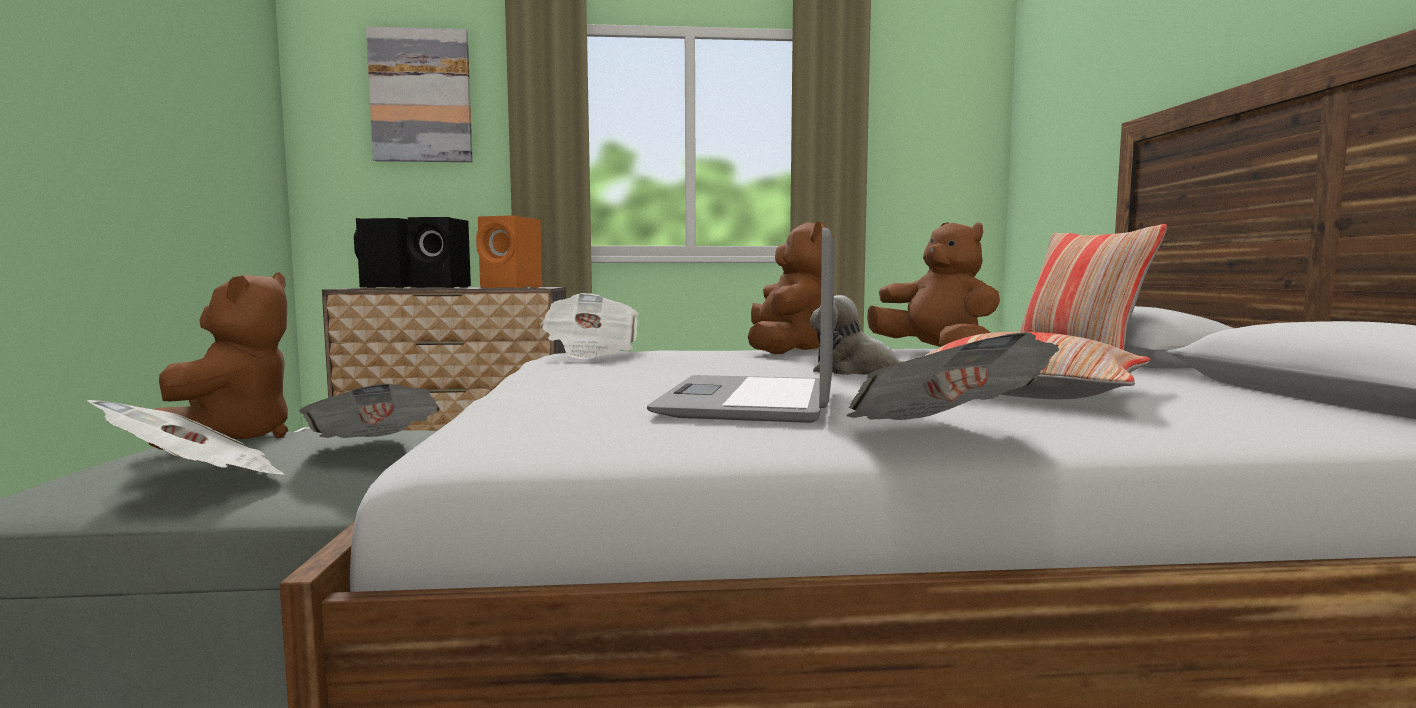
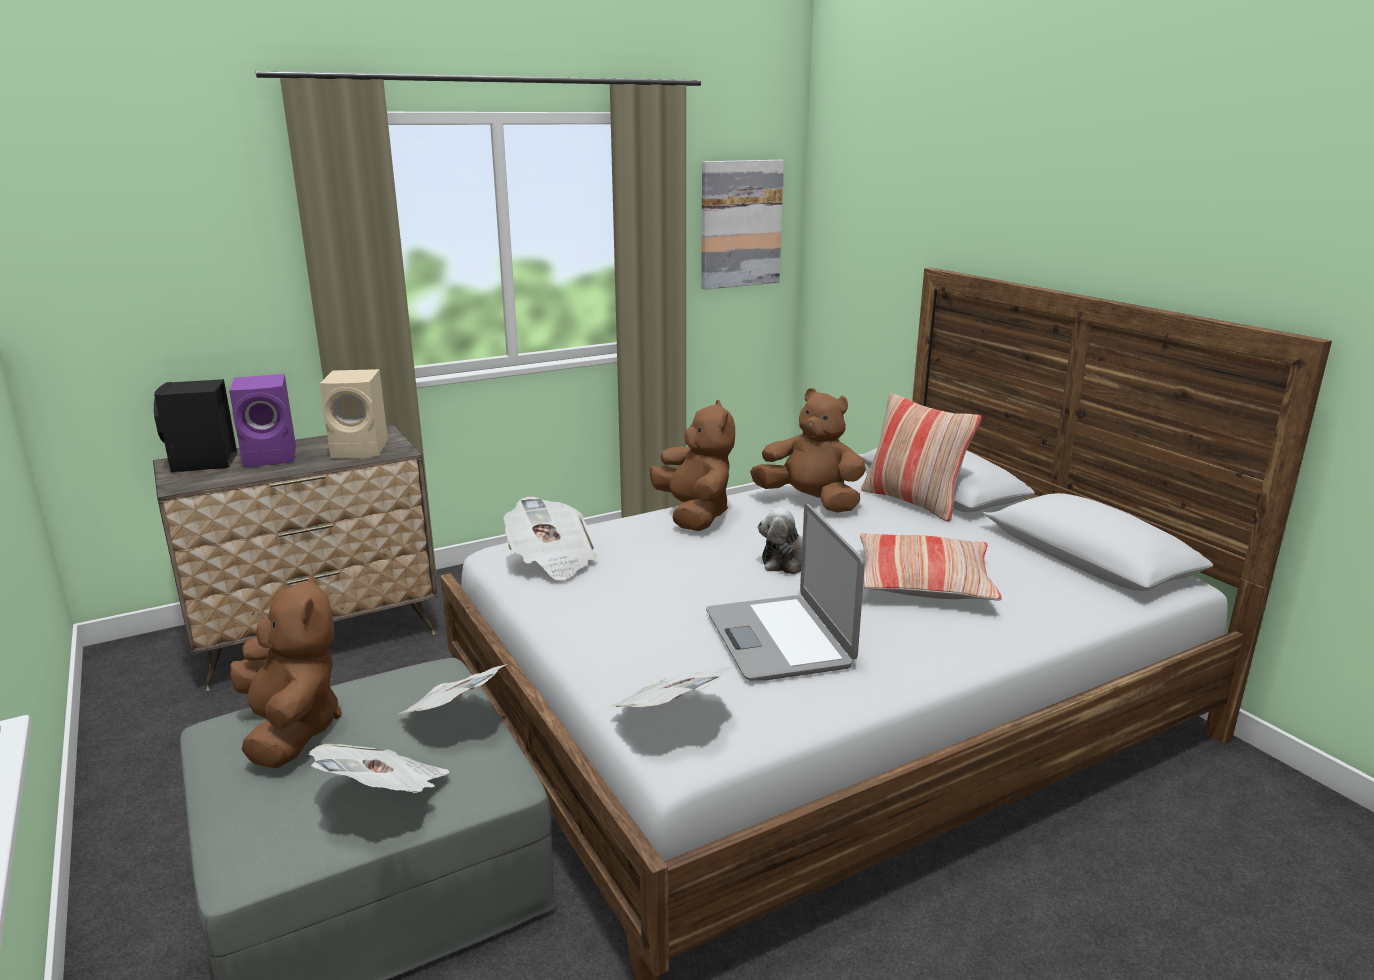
camera: 25 degrees left, 15 degrees up
(421, 96) = (174, 210): picture -> picture (740, 224)
(443, 287) = (272, 456): black speaker -> purple speaker
(513, 287) = (362, 449): orange speaker -> beige speaker
(942, 438) = (928, 672): newspaper -> newspaper (671, 715)

